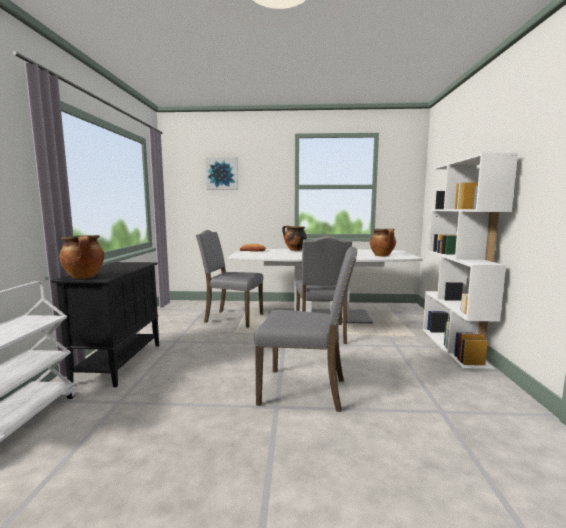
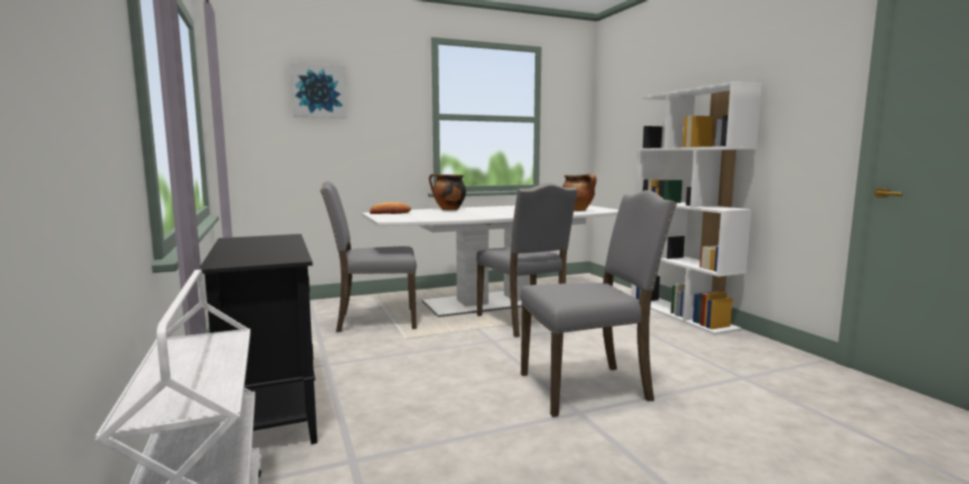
camera: 25 degrees left, 0 degrees up
(85, 277) = (252, 260): cooking pot -> none

